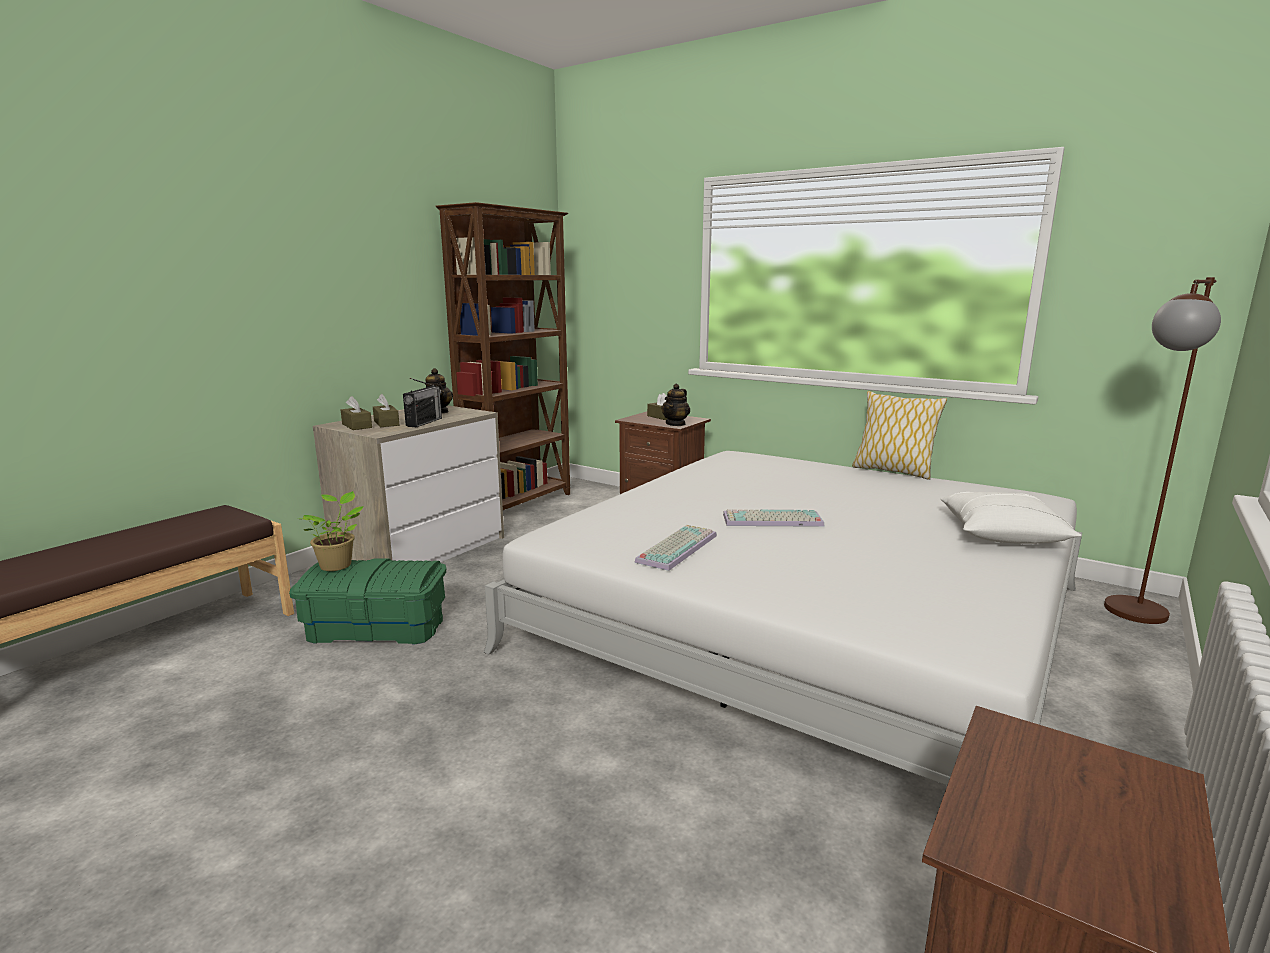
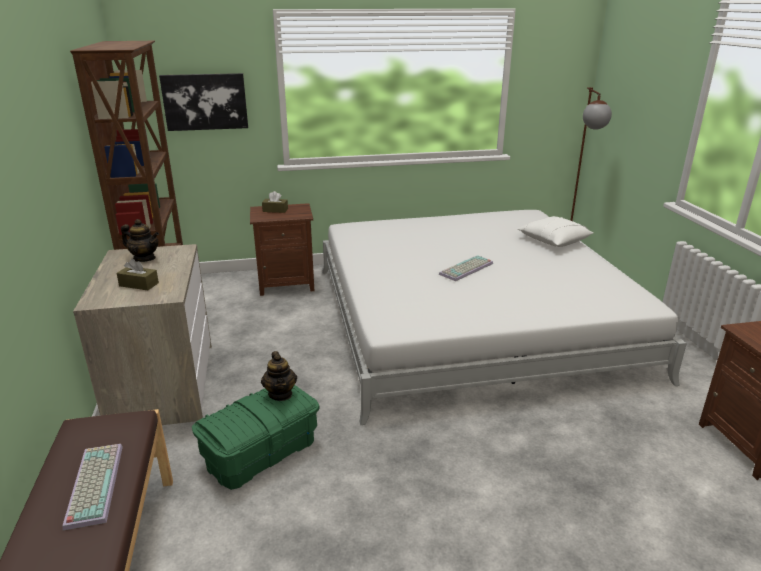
camera: 45 degrees left, 10 degrees up
(337, 565) = (227, 418): potted plant -> none
(357, 426) = (121, 296): brown tissue box -> none
(424, 422) = (170, 273): radio -> none
(629, 286) = (205, 101): none -> picture
(676, 424) = (300, 214): teapot -> teapot (280, 394)
(676, 547) = (461, 305): keyboard -> keyboard (93, 484)
(893, 471) = (447, 214): pillow -> none

